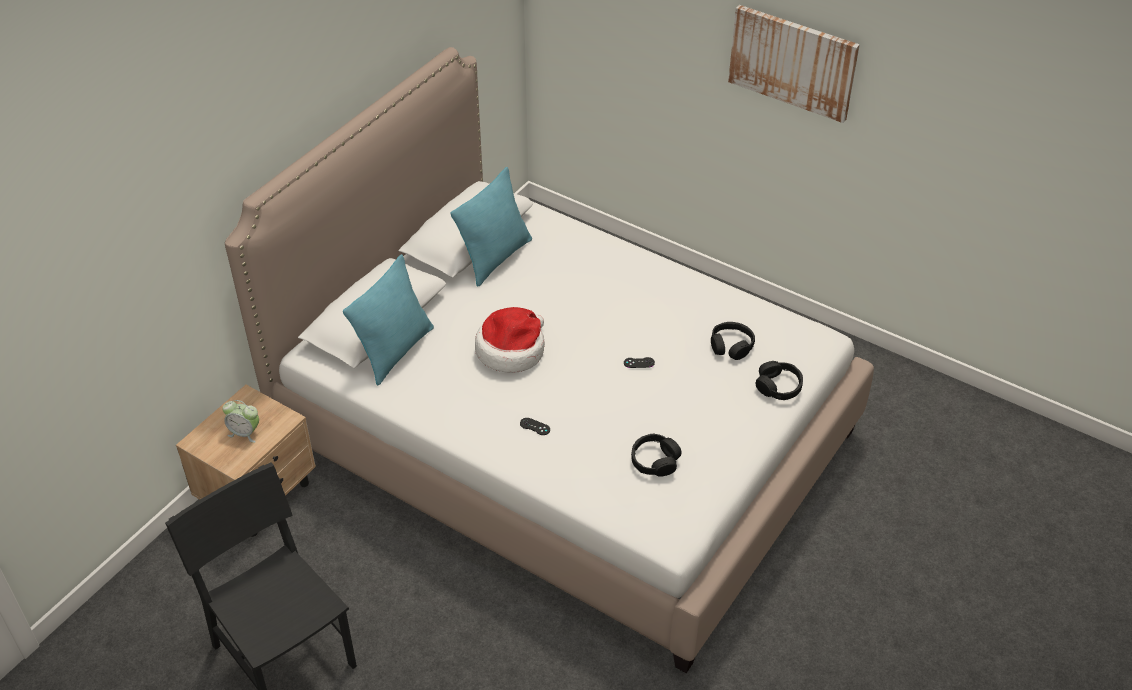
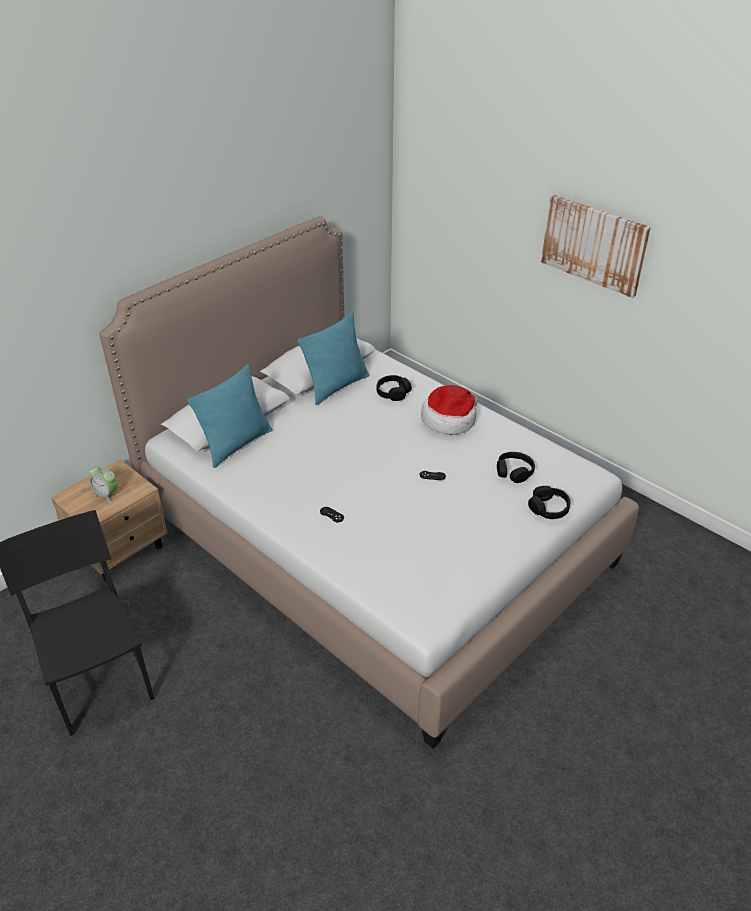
camera: 10 degrees right, 5 degrees down
(511, 350) = (329, 454): hat -> hat (449, 419)
(655, 461) = (426, 554): black headphones -> black headphones (393, 392)

